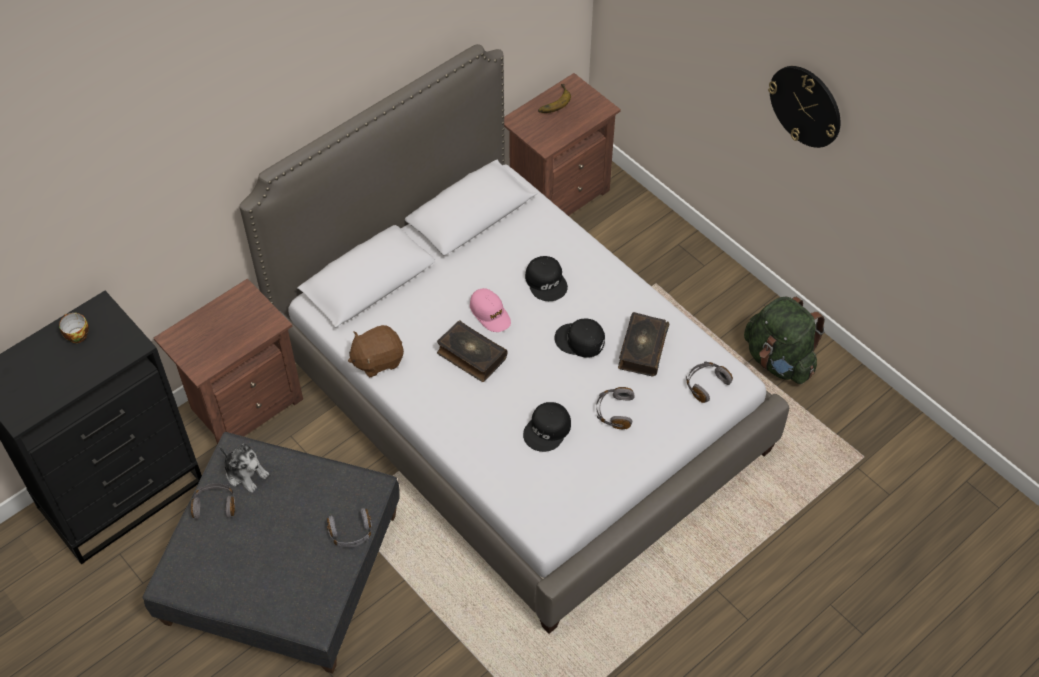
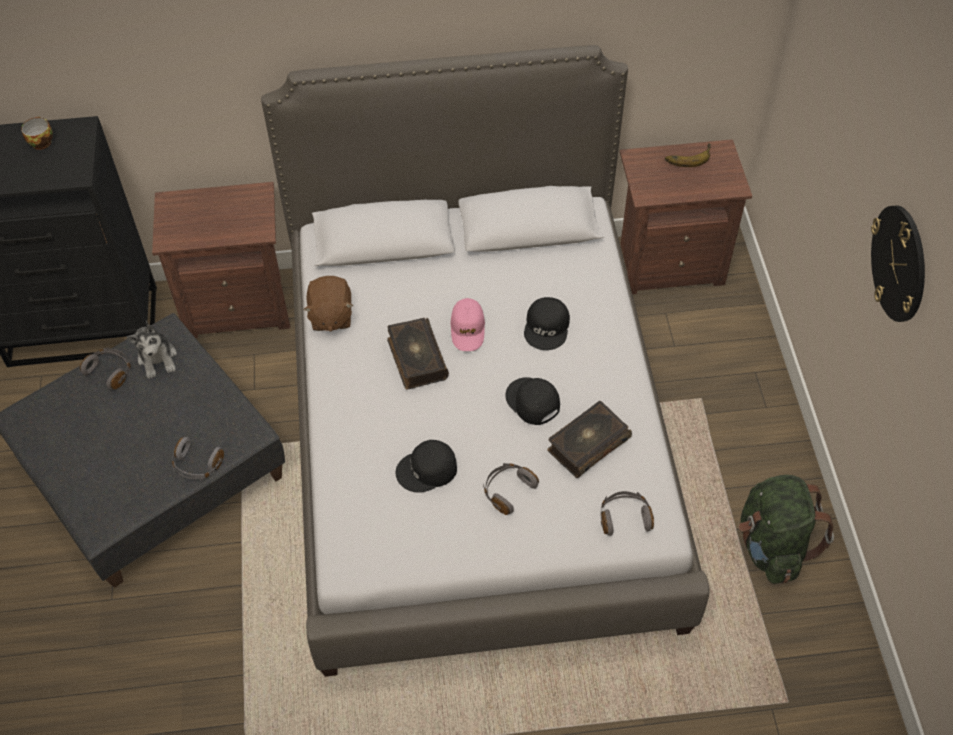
camera: 35 degrees right, 0 degrees up
(377, 360) = (330, 316): brown plush toy -> brown plush toy turned 105 degrees counterclockwise

